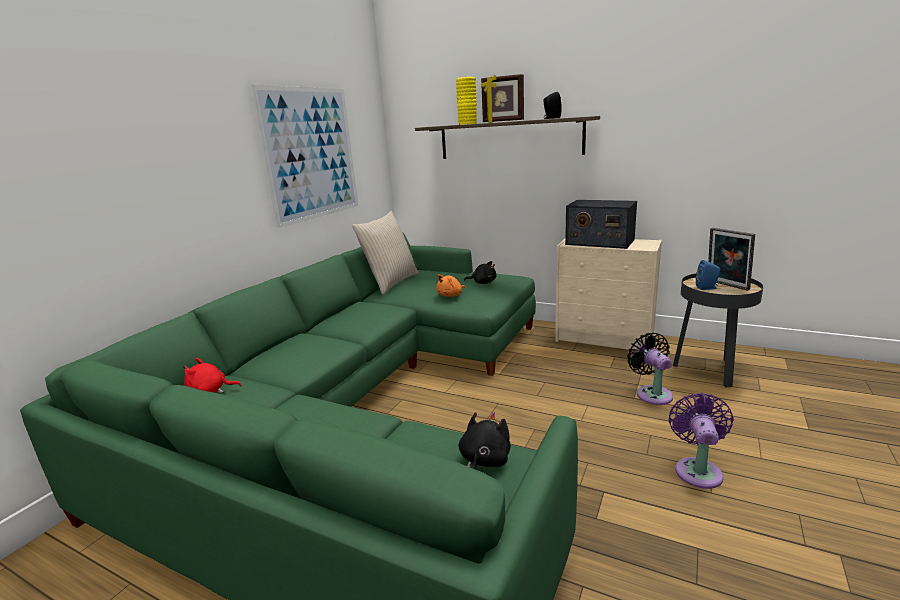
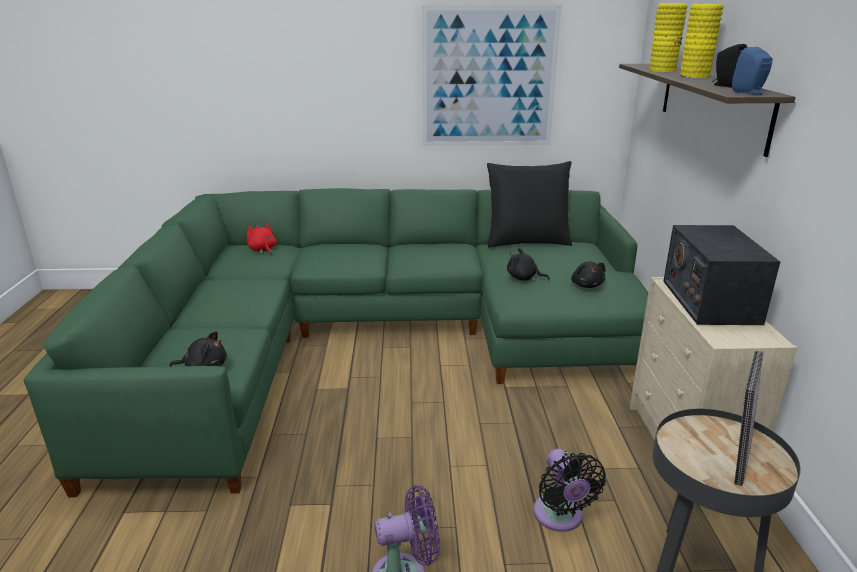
camera: 60 degrees right, 5 degrees up
(390, 283) = (526, 241): beige pillow -> black pillow
(451, 295) = (524, 278): orange plush toy -> black plush toy
(503, 121) = (695, 76): picture frame -> yellow vase
(652, 393) = (560, 517): black fan -> black fan turned 120 degrees clockwise
(707, 288) = (700, 440): blue speaker -> blue speaker (750, 93)

